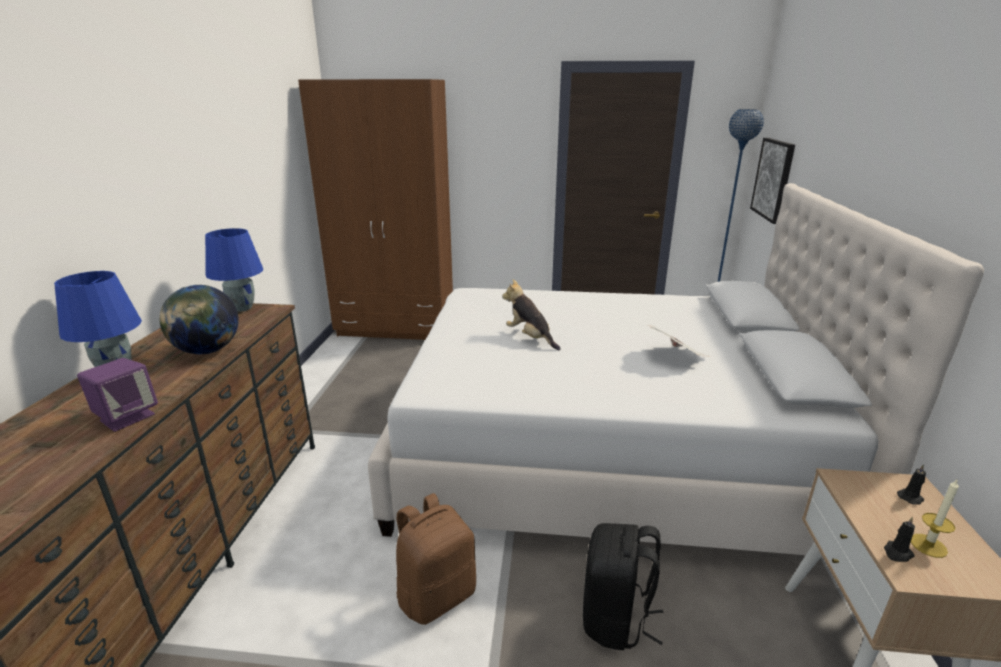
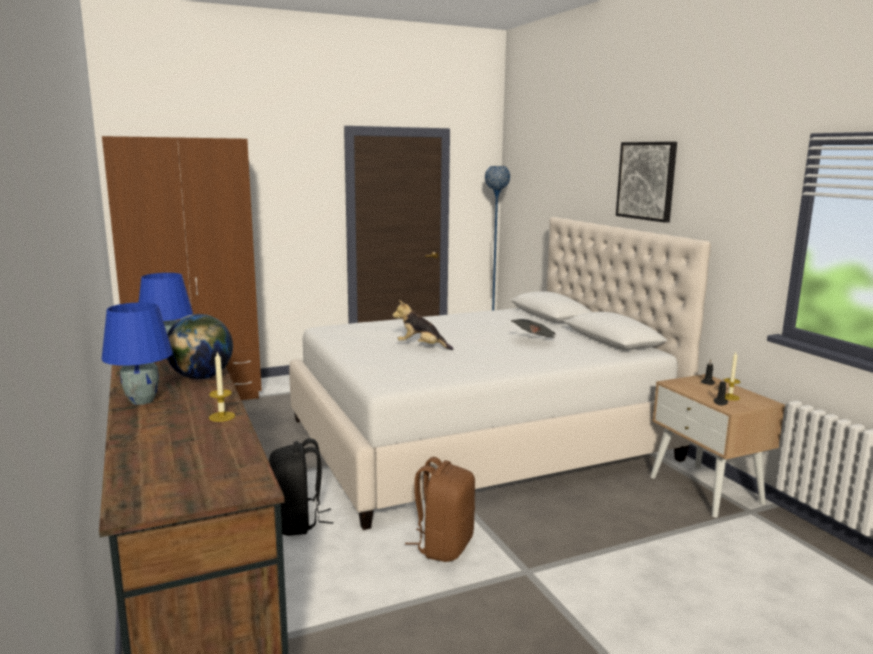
camera: 30 degrees left, 10 degrees down
(127, 417) = (222, 416): purple speaker -> candle
(616, 619) = (572, 519): black backpack -> black backpack (298, 522)
(773, 179) = (527, 217): picture -> picture (646, 181)

